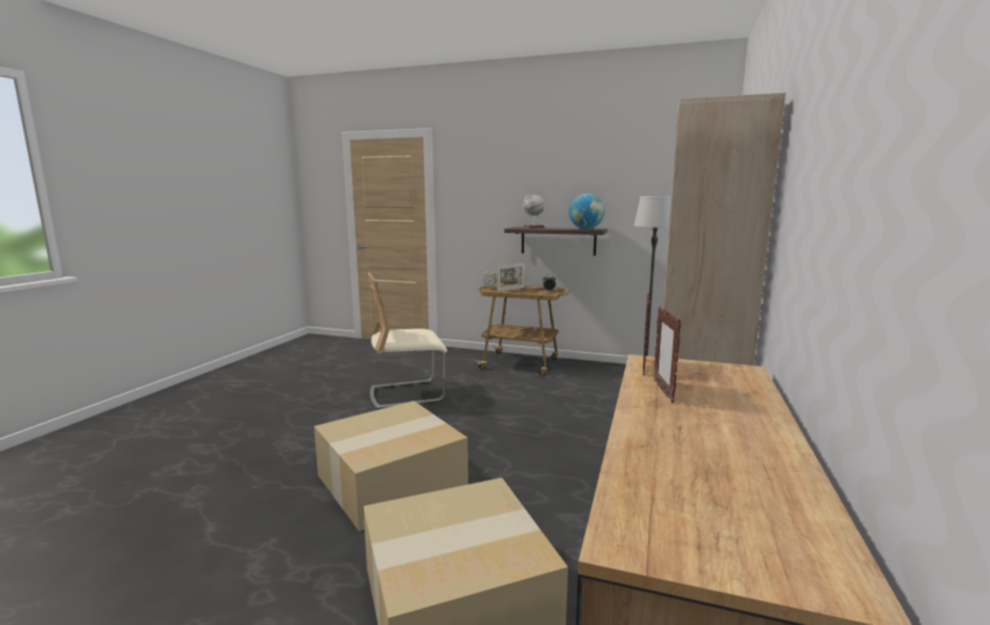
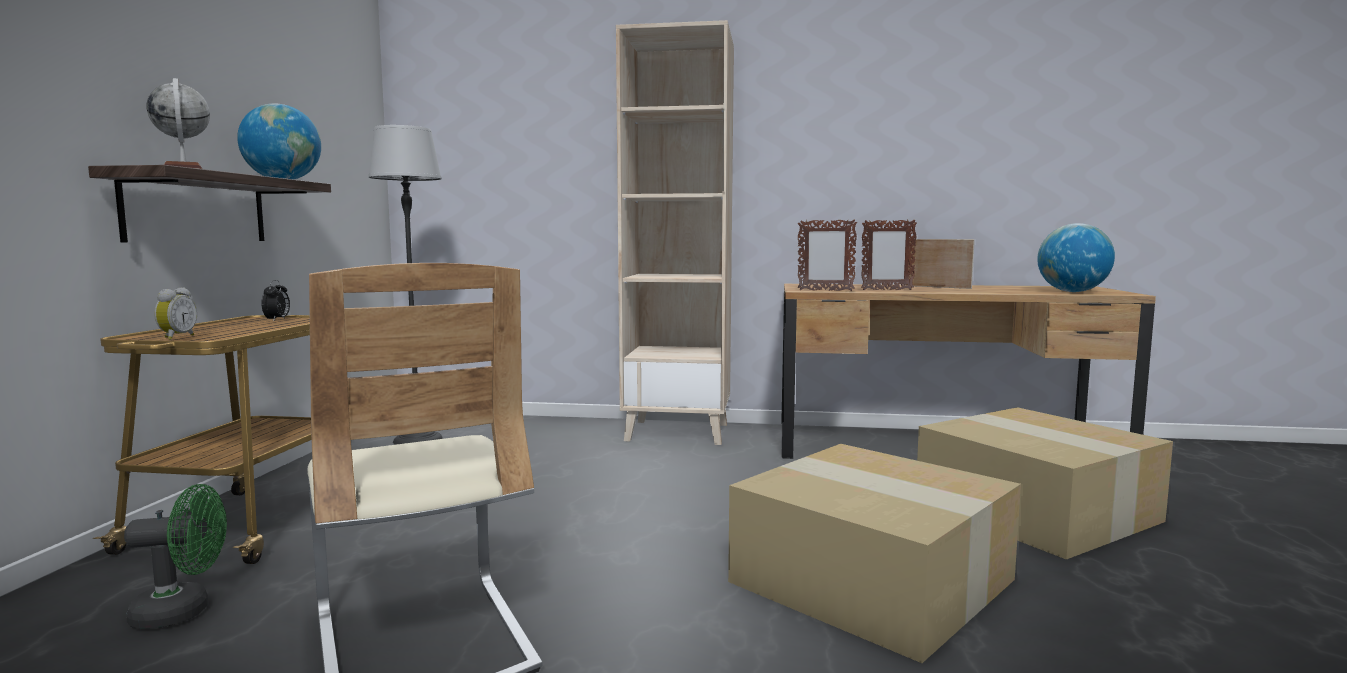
camera: 100 degrees left, 5 degrees down
(450, 366) = (183, 612): none -> green fan
(511, 289) = (232, 329): picture frame -> picture frame (937, 287)
(658, 503) = (1072, 292): none -> globe

